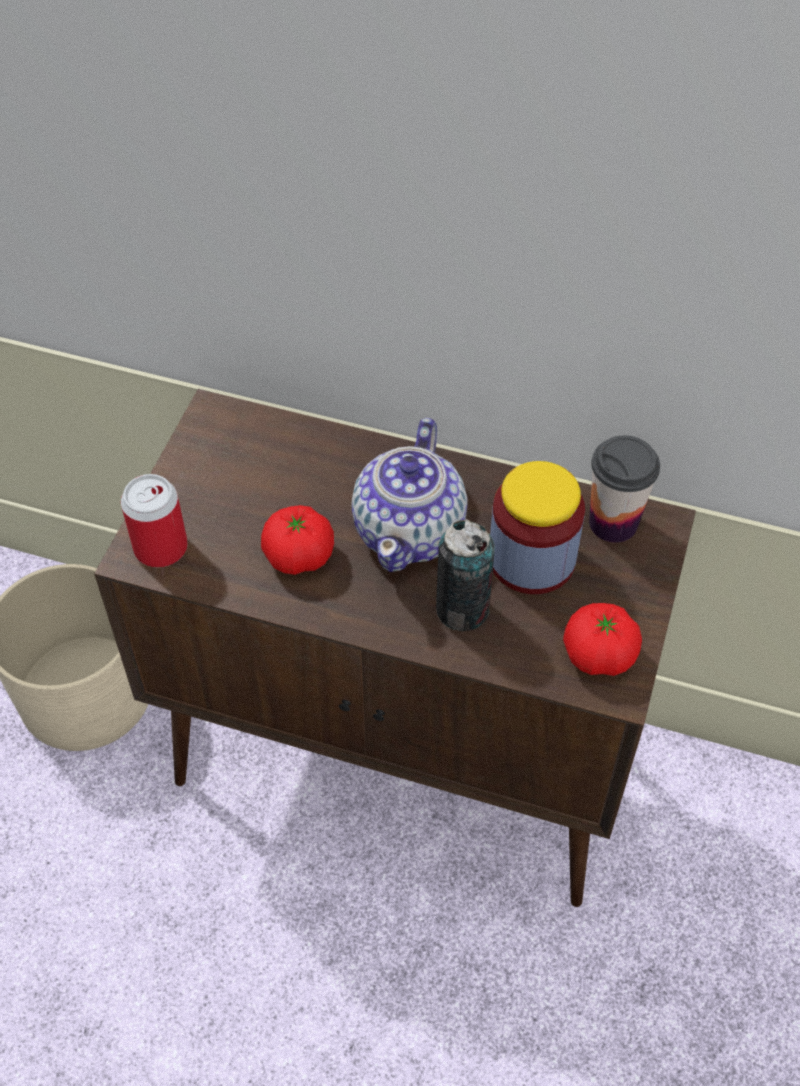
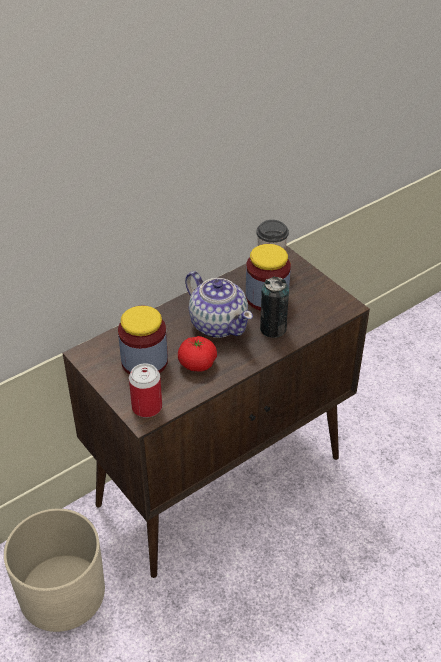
camera: 55 degrees left, 10 degrees down
(252, 490) = (144, 362): none -> jar
(599, 654) = (328, 303): tomato -> none

